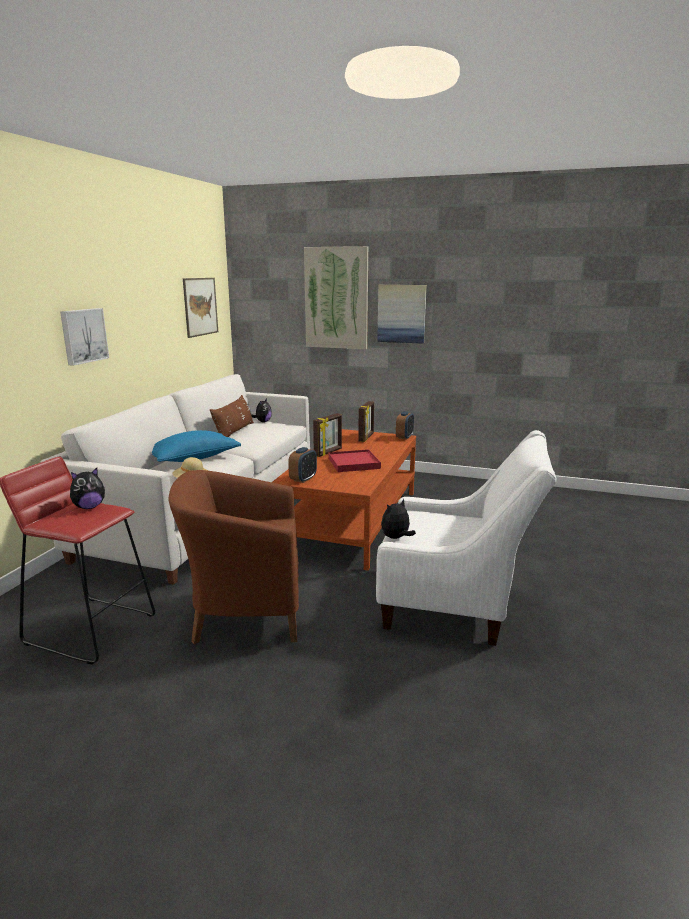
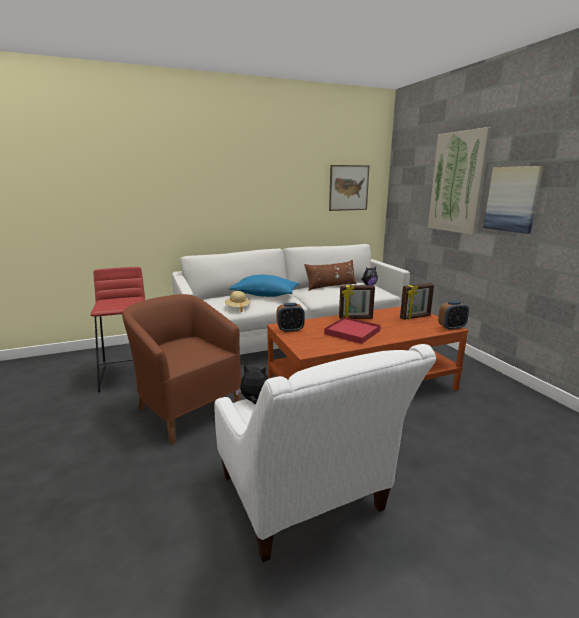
camera: 50 degrees right, 0 degrees up
(83, 335) = (222, 199): picture -> none
(89, 507) = (131, 300): plush toy -> none

